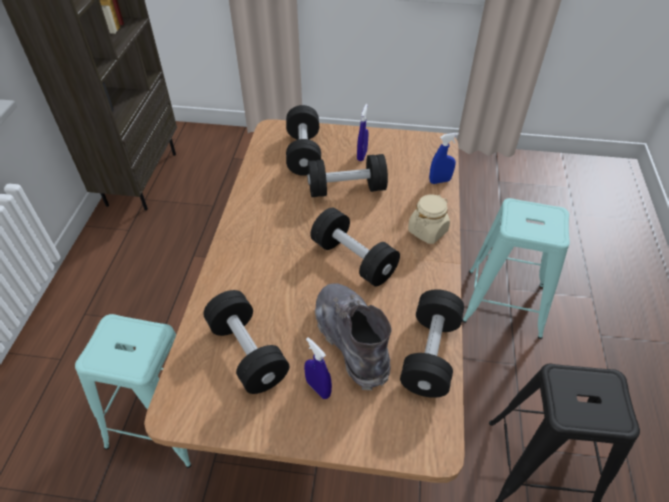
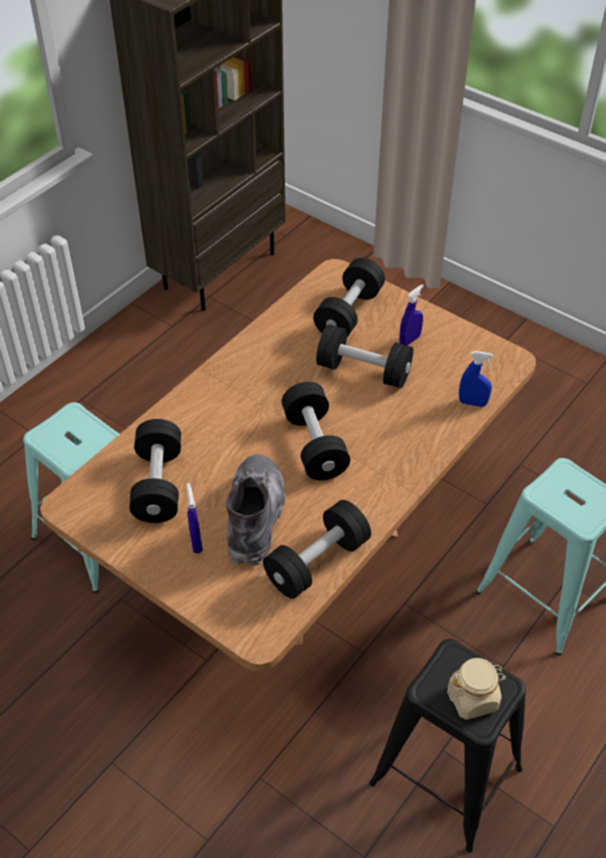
camera: 30 degrees right, 0 degrees up
(427, 231) = (413, 449): beige jar -> beige jar (473, 698)

